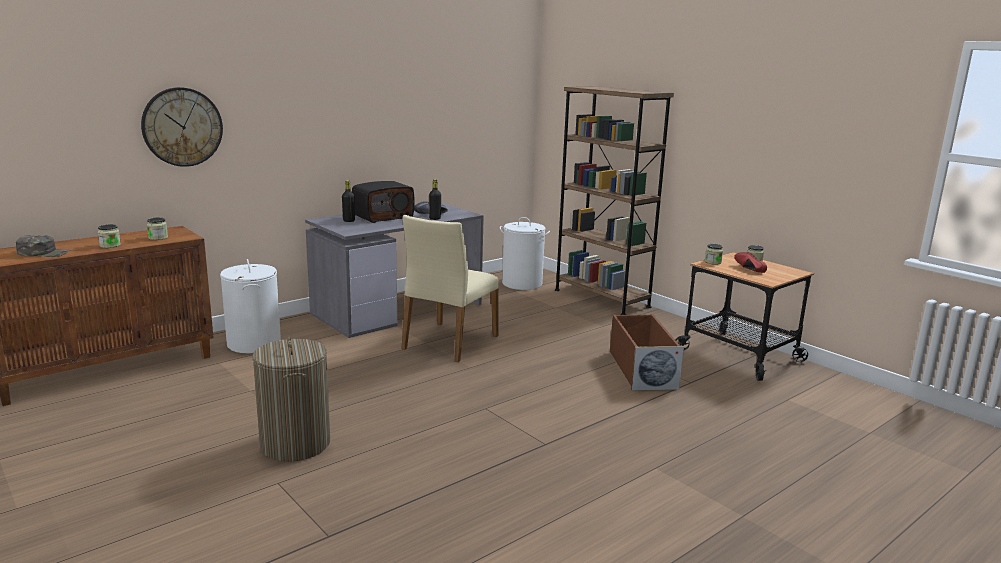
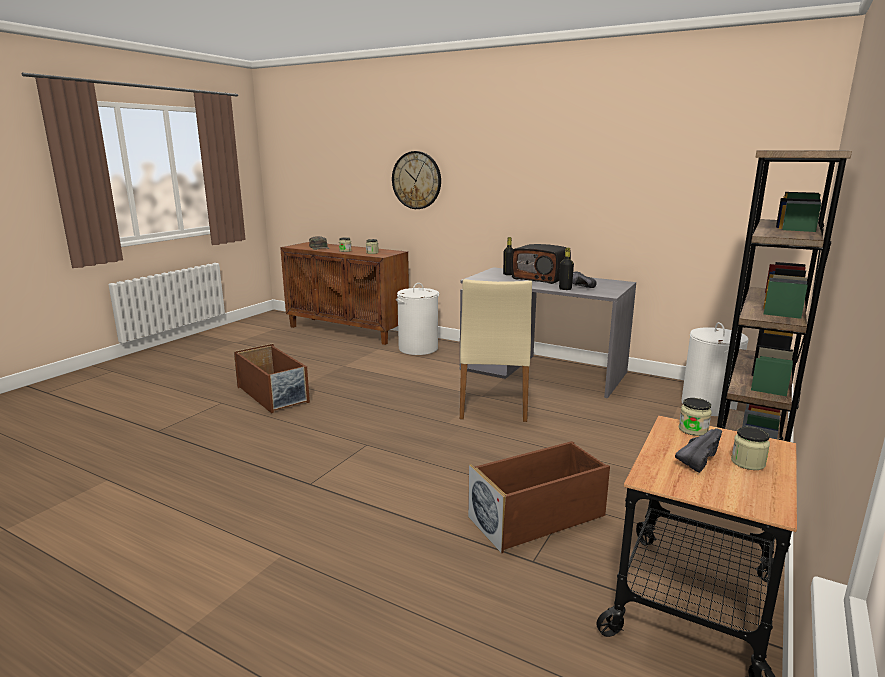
camera: 70 degrees right, 0 degrees up
(295, 444) = (273, 395): laundry basket -> brown storage box
(448, 342) = (493, 404): beige chair -> beige chair turned 90 degrees counterclockwise
(746, 269) = (697, 458): red shoe -> black shoe

